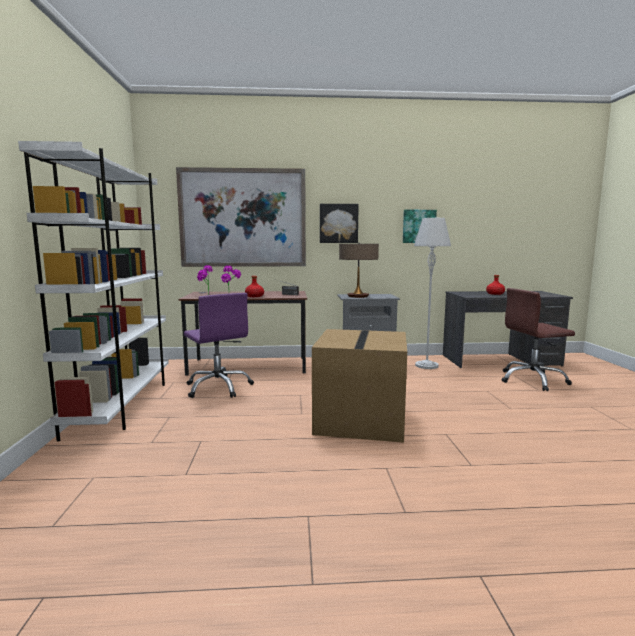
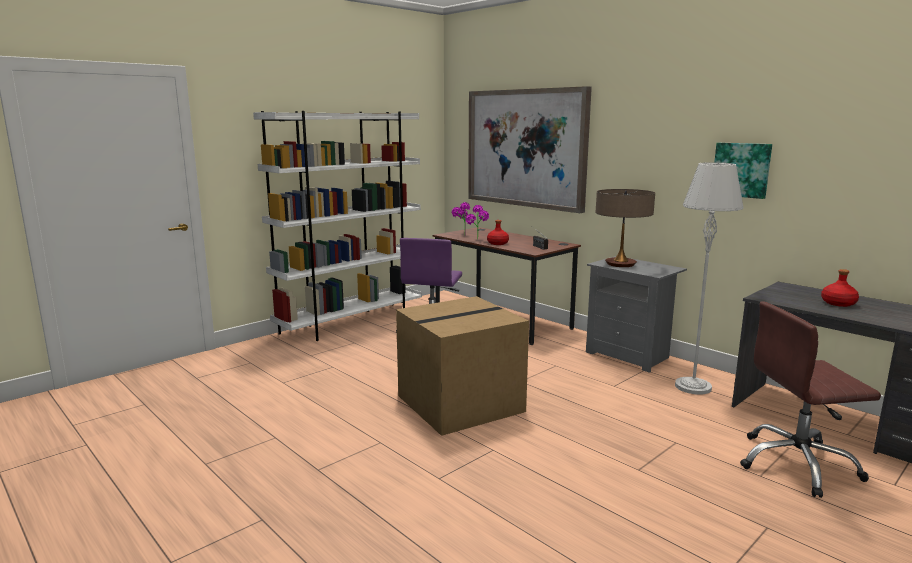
camera: 50 degrees right, 5 degrees up
(338, 223) = (626, 159): picture -> none
(532, 380) = (797, 464): brown office chair -> brown office chair turned 45 degrees counterclockwise

